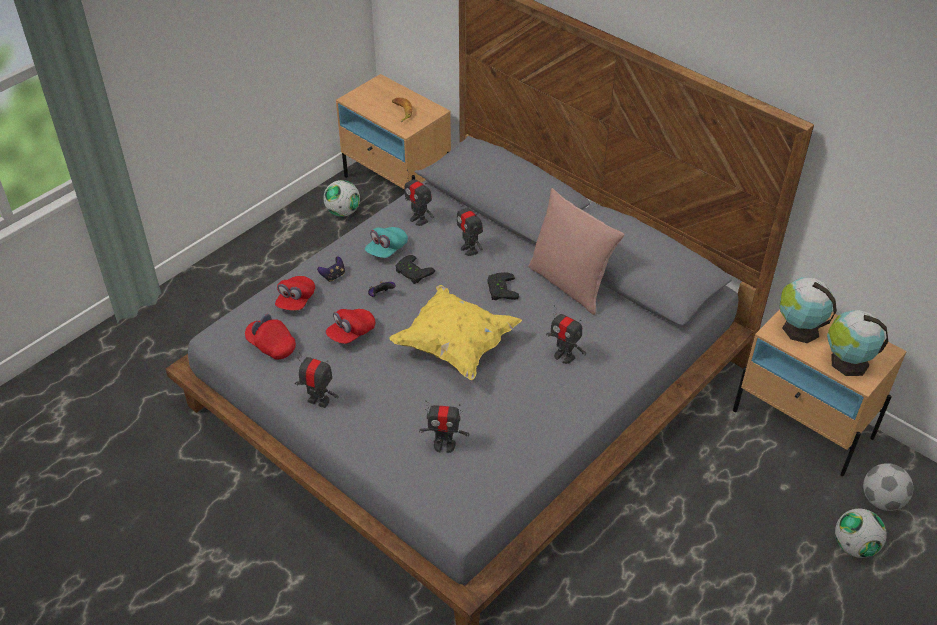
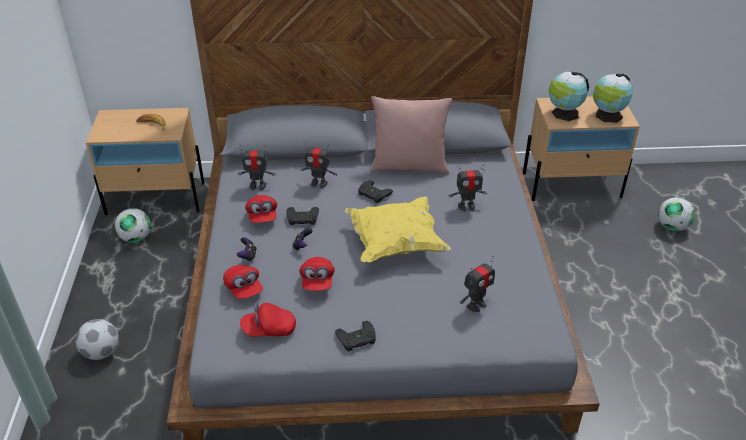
camera: 45 degrees left, 5 degrees down
(318, 401) = (357, 340): toy robot -> black game controller
(386, 250) = (262, 216): turquoise cap -> red cap
(881, 500) = (652, 197): football -> football (101, 352)

